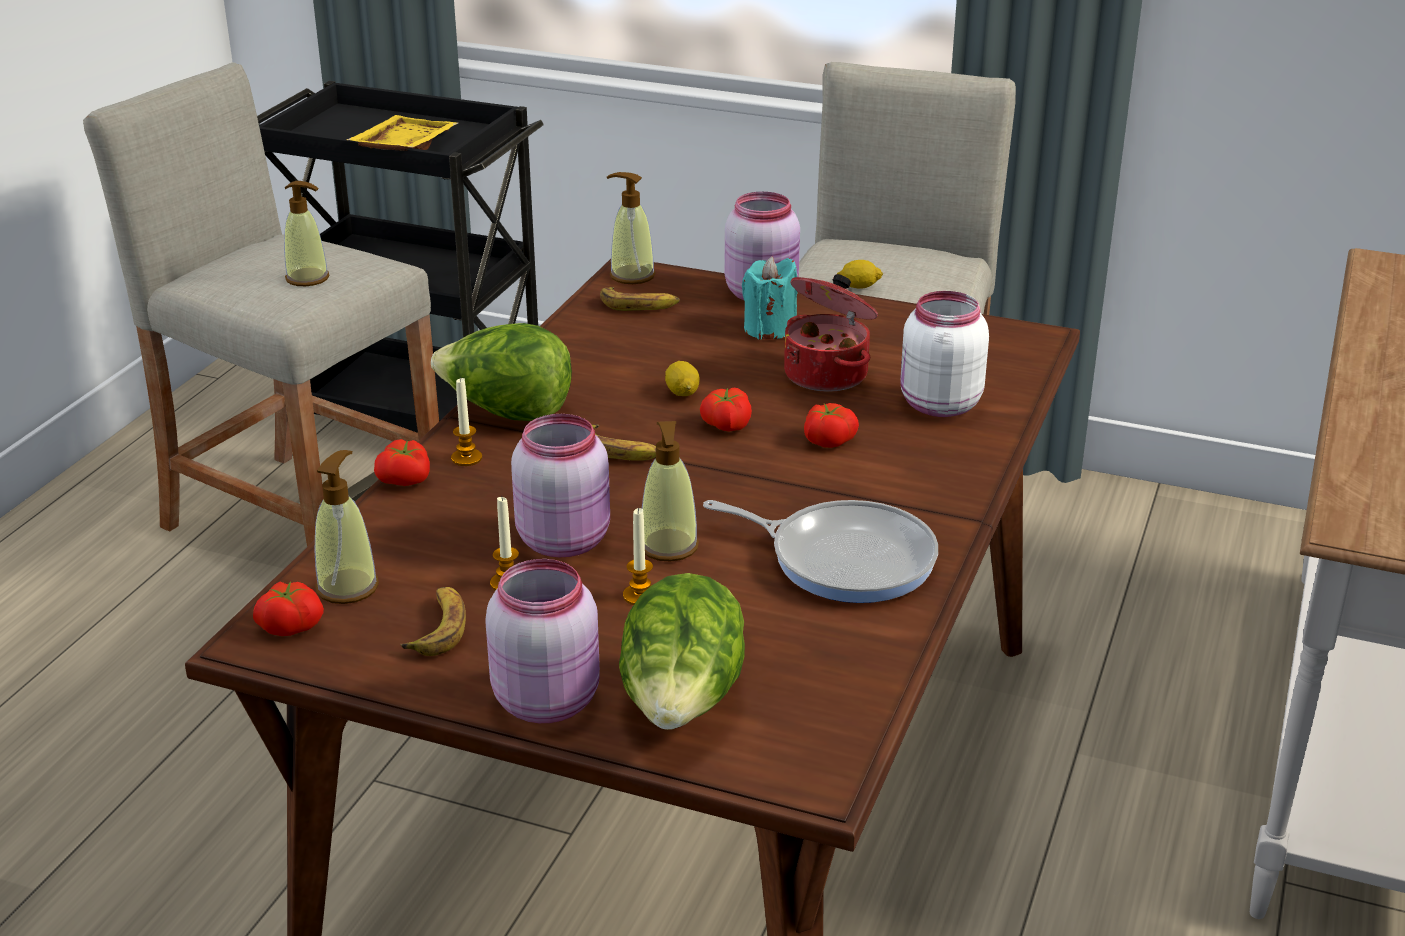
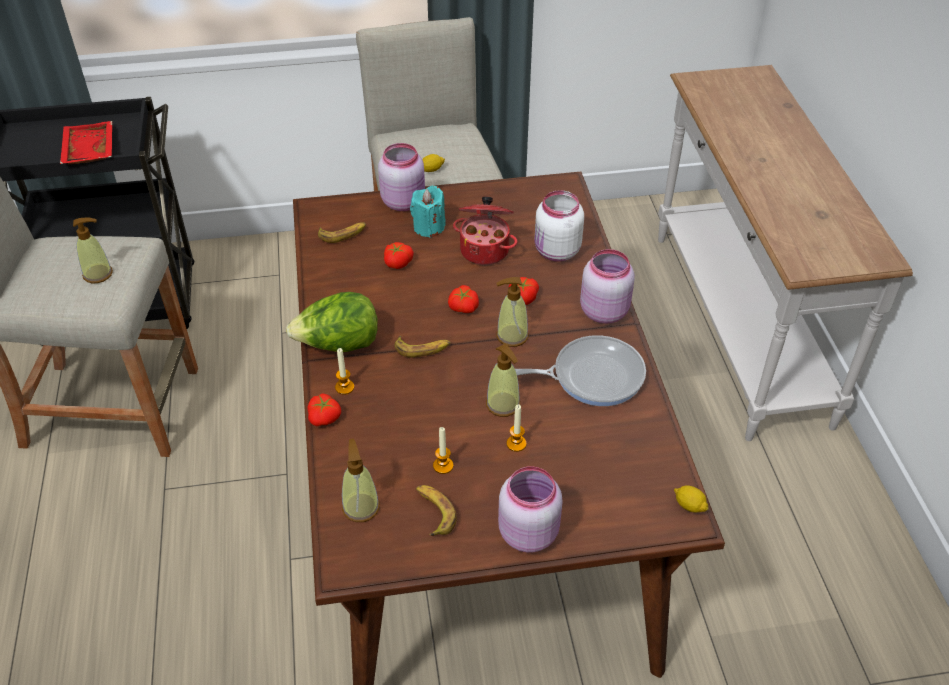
camera: 30 degrees left, 15 degrees up
(291, 625) = (353, 547): tomato -> tomato (397, 262)
(403, 148) = (88, 152): yellow tray -> red tray
(565, 539) = (447, 422): pink jar -> pink jar (604, 310)
(632, 276) = (319, 212): soap dispenser -> soap dispenser (512, 336)
(682, 393) = (421, 292): lemon -> lemon (689, 505)
(682, 706) = (594, 505): lettuce -> none

